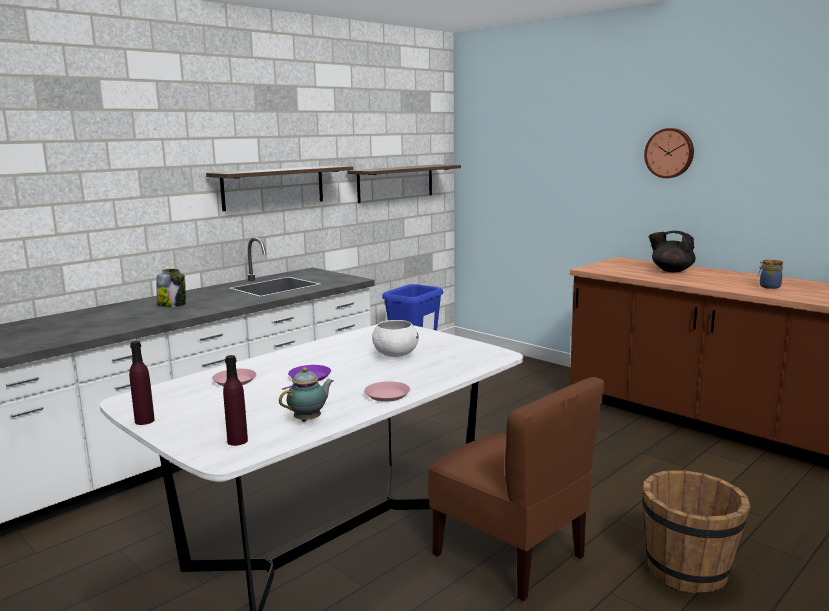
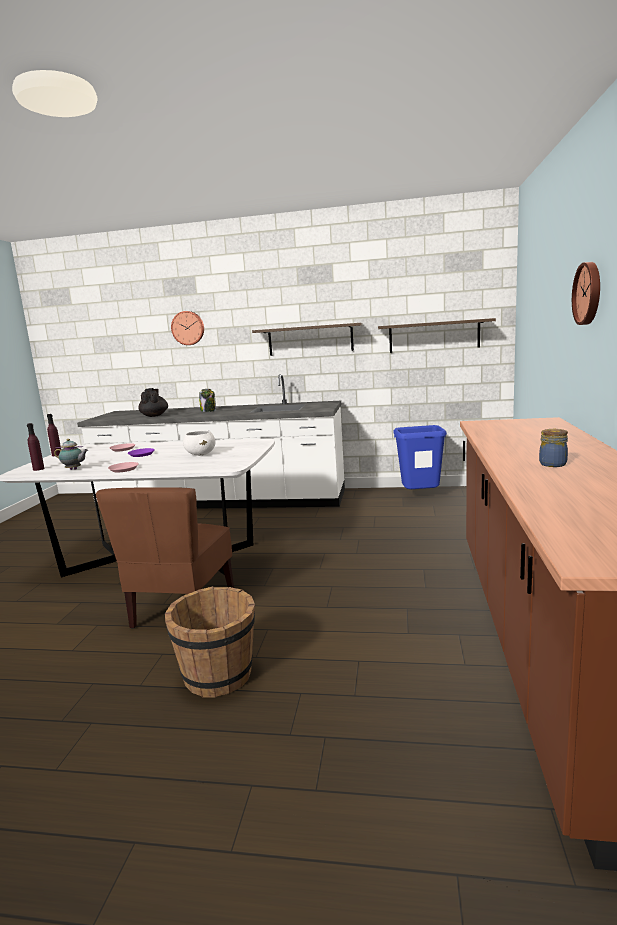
camera: 55 degrees right, 0 degrees up
(89, 167) = (188, 328): none -> wall clock
(671, 270) = (538, 435): black teapot -> black teapot (154, 416)

